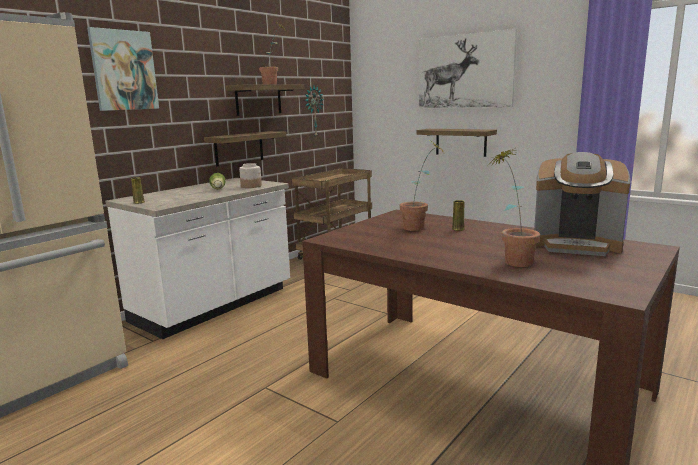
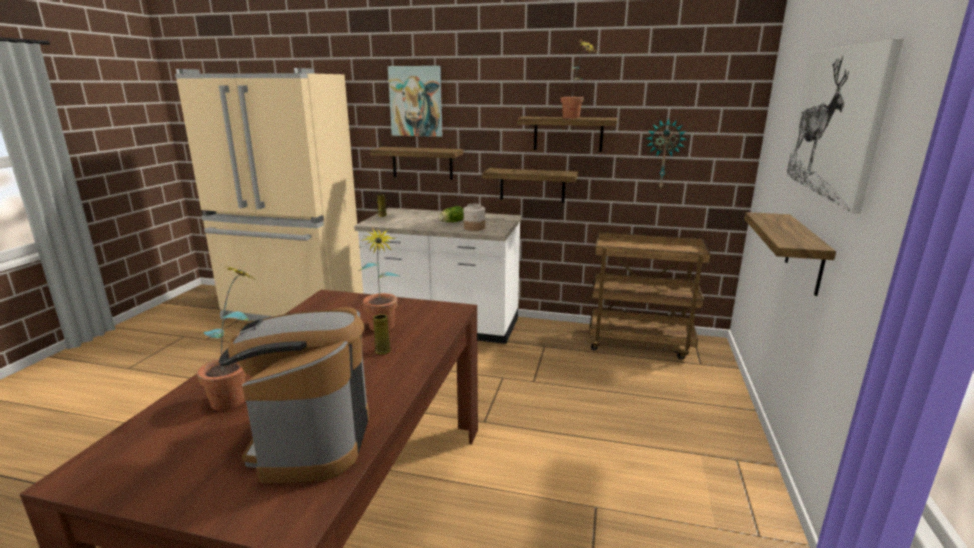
camera: 65 degrees right, 5 degrees up
(137, 140) = (422, 163): none -> shelf

